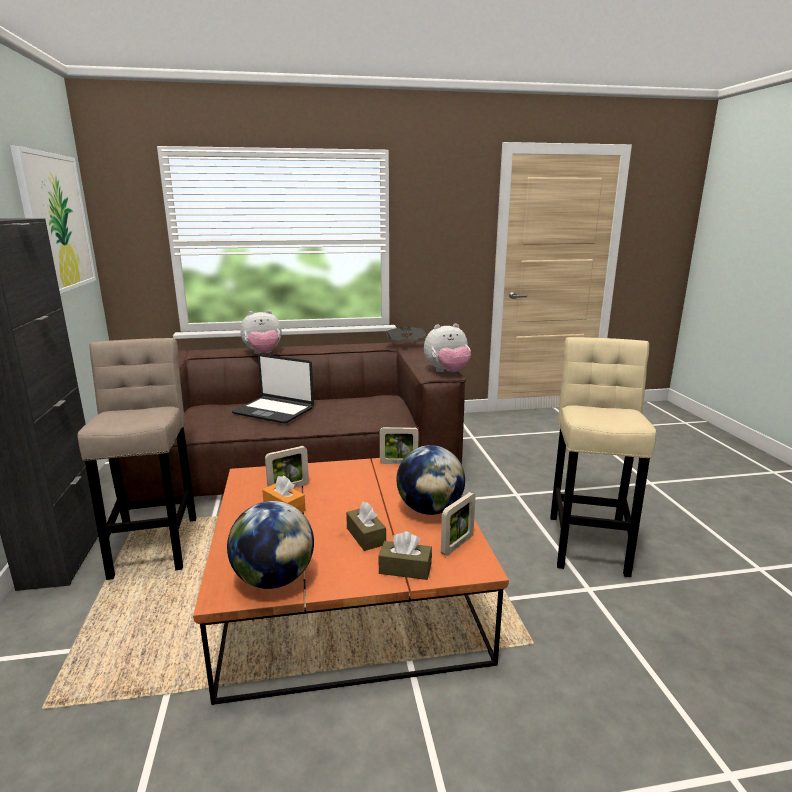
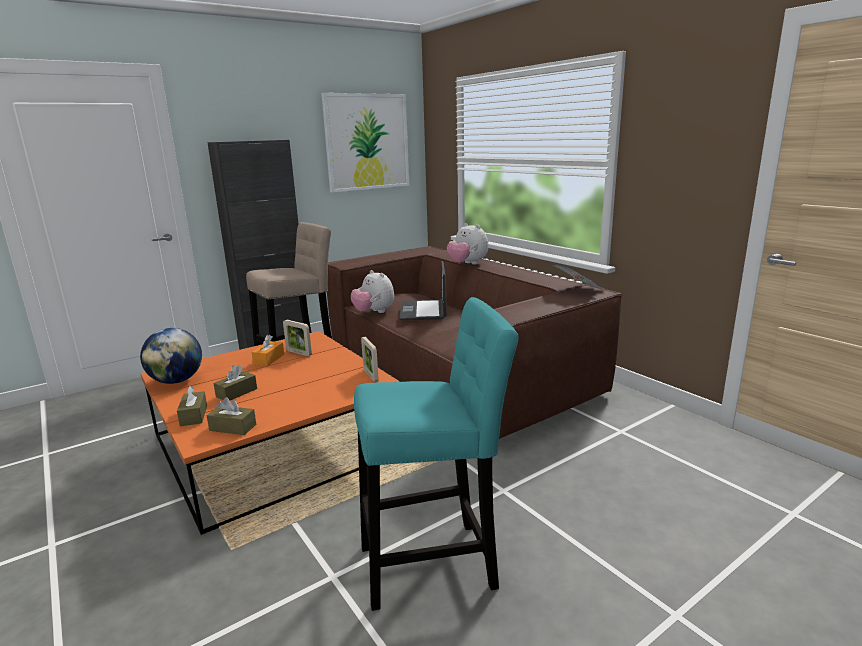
camera: 65 degrees right, 0 degrees up
(430, 509) = (289, 405): globe -> none
(447, 372) = (509, 320): plush toy -> plush toy (374, 312)
(457, 545) = (233, 427): picture frame -> brown tissue box
(588, 541) = (435, 564): beige stool -> turquoise stool

